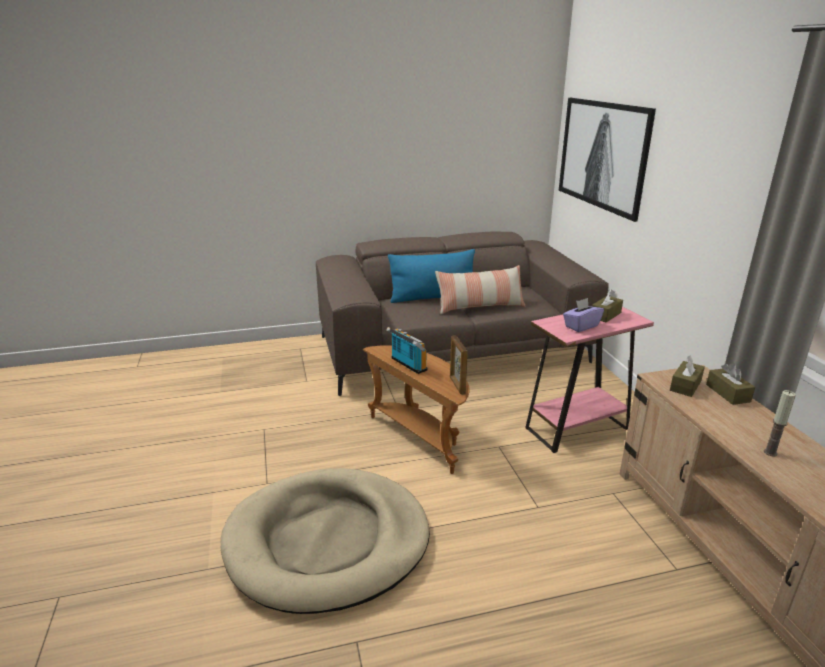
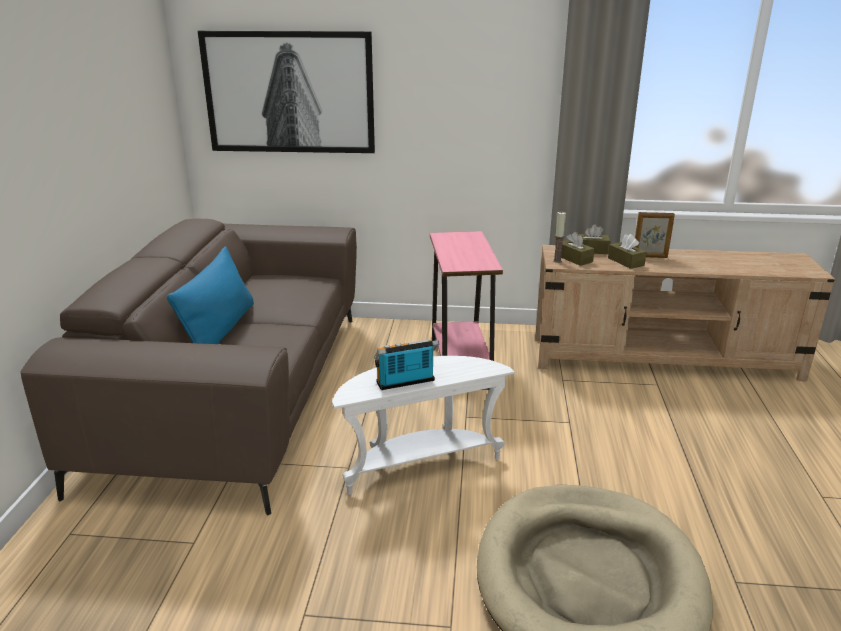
camera: 70 degrees left, 0 degrees up
(420, 437) = (419, 464): brown side table -> white side table
(457, 385) = (476, 363): picture frame -> picture frame (650, 257)
(480, 307) = (283, 310): pillow -> none
(581, 326) = (472, 256): purple tissue box -> none
(605, 315) = (455, 242): brown tissue box -> brown tissue box (625, 262)
(770, 452) = (674, 263): candle -> candle (557, 261)

